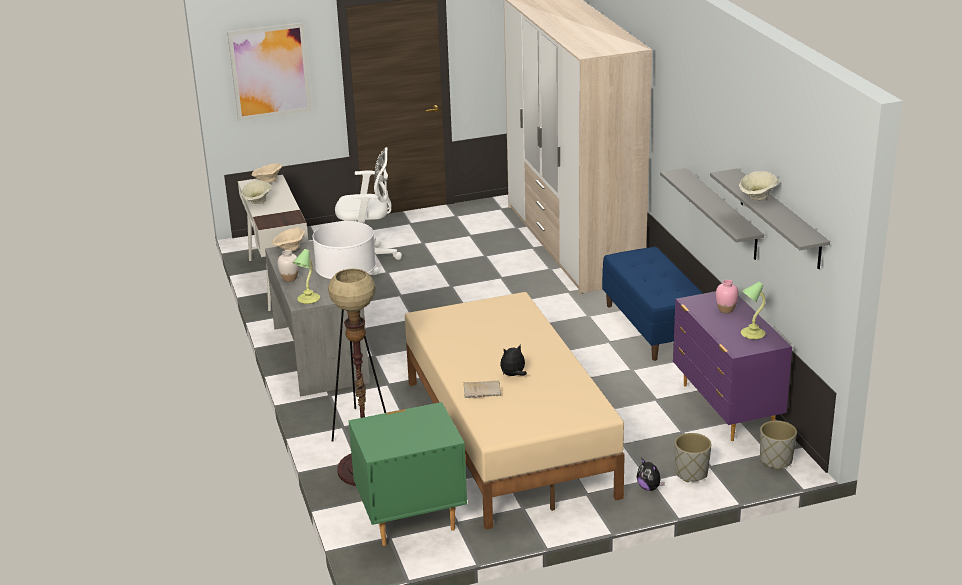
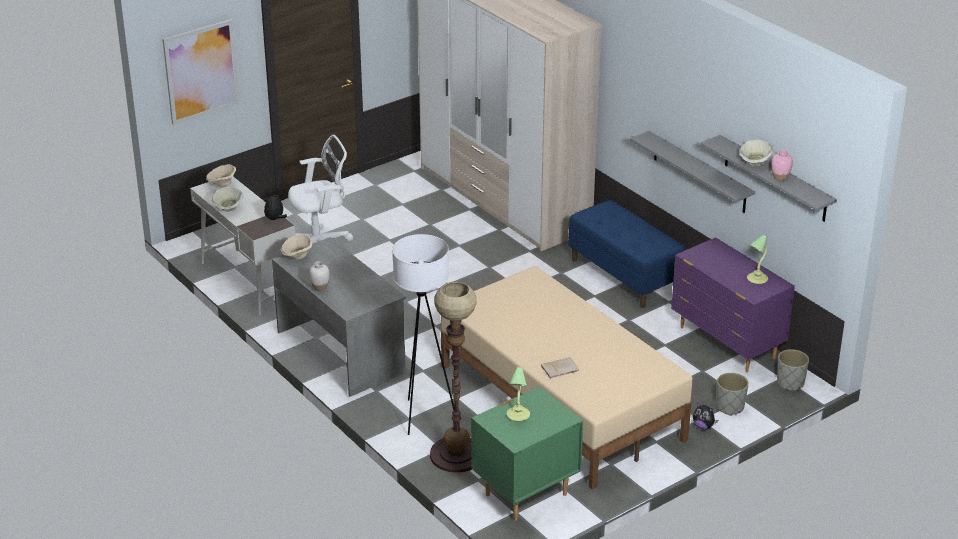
camera: 20 degrees left, 5 degrees up
(308, 299) = (353, 306): table lamp -> table lamp (517, 415)
(513, 375) = (577, 349): plush toy -> plush toy (275, 219)
(725, 310) = (723, 259): pink vase -> pink vase (780, 178)

